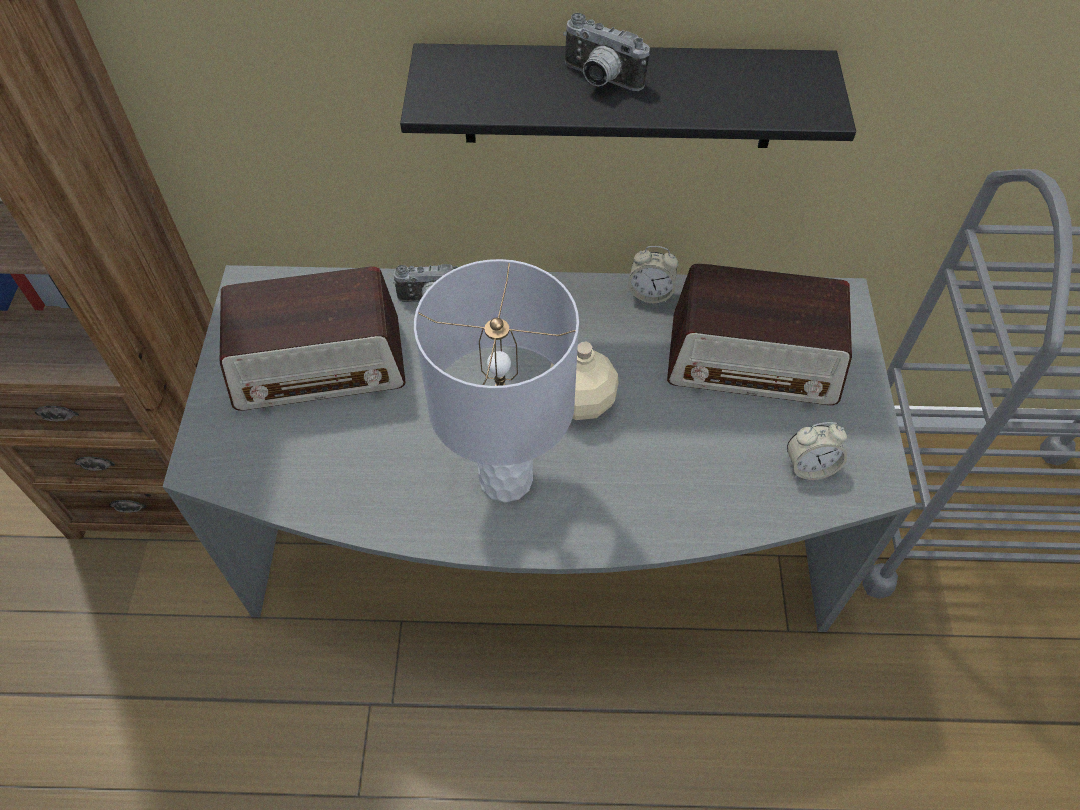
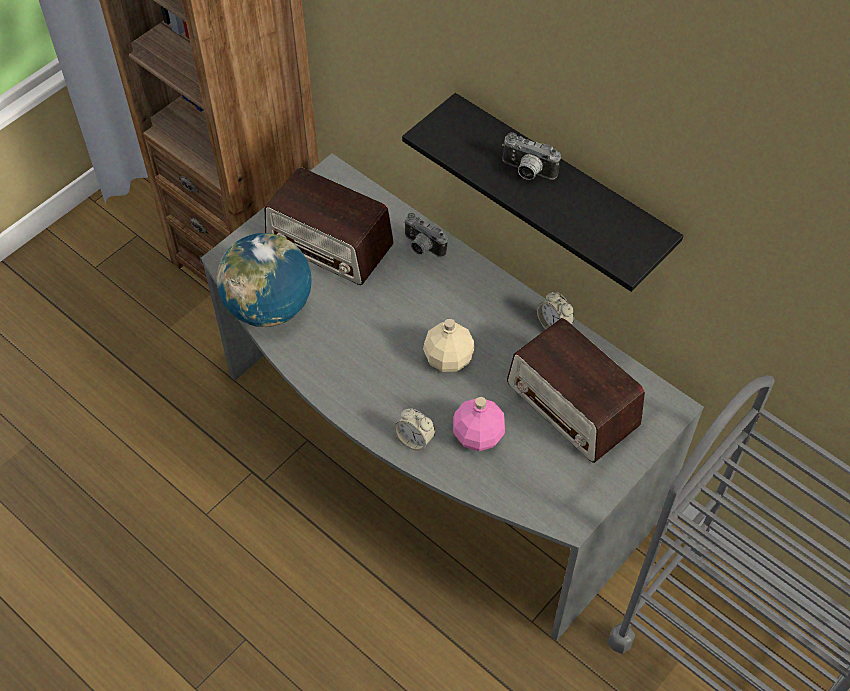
camera: 40 degrees right, 0 degrees up
(313, 487) = (269, 307): none -> globe
(506, 478) = (368, 371): grey table lamp -> none
(599, 80) = (527, 172): camera -> camera turned 45 degrees counterclockwise
(696, 463) = (477, 436): none -> pink bottle
(809, 466) = (539, 484): alarm clock -> alarm clock (414, 440)

